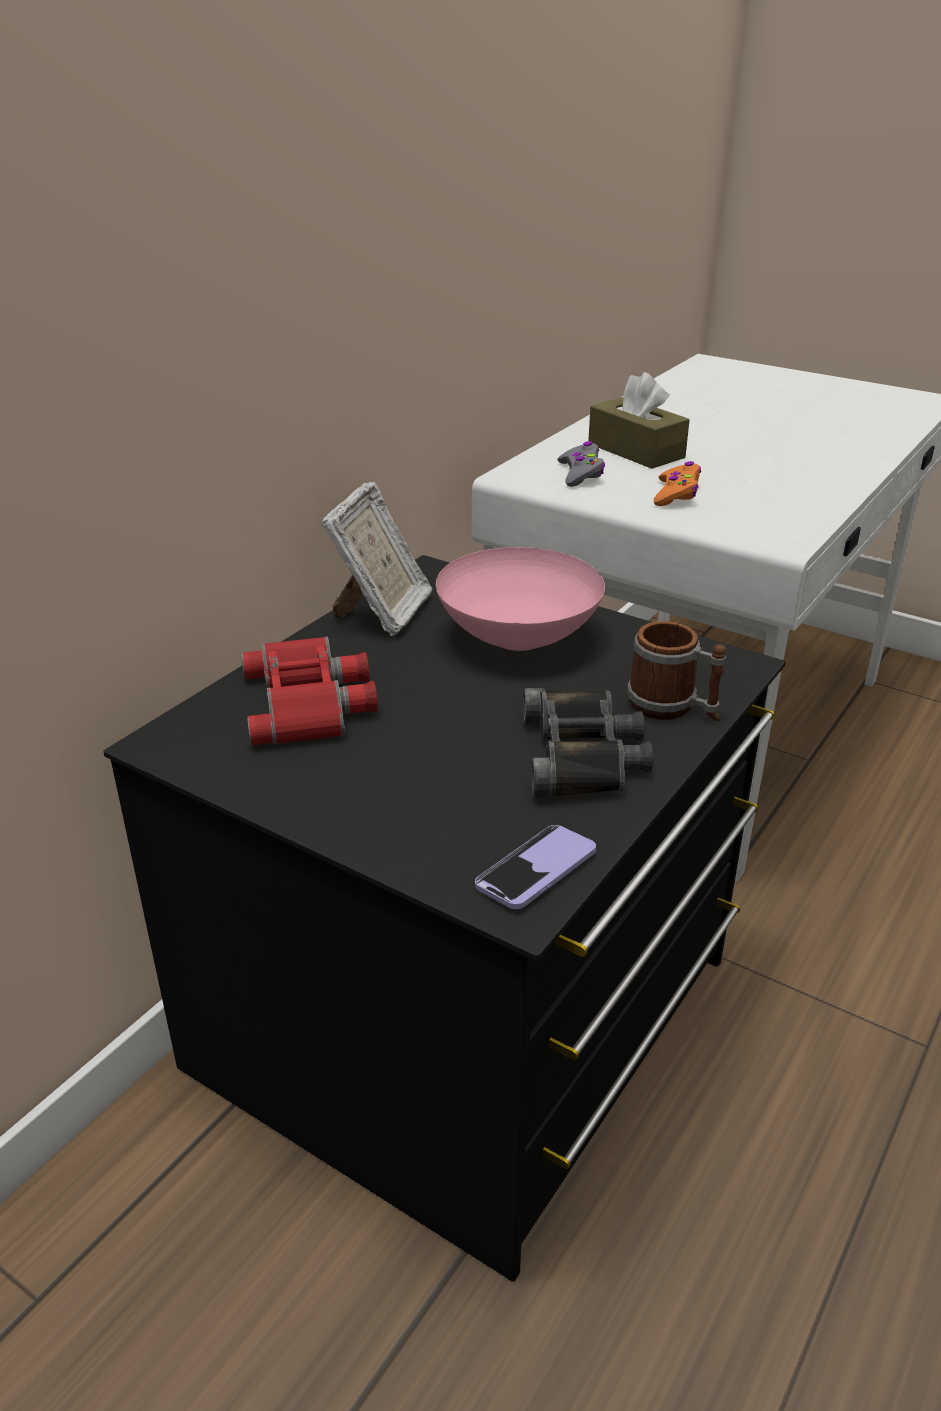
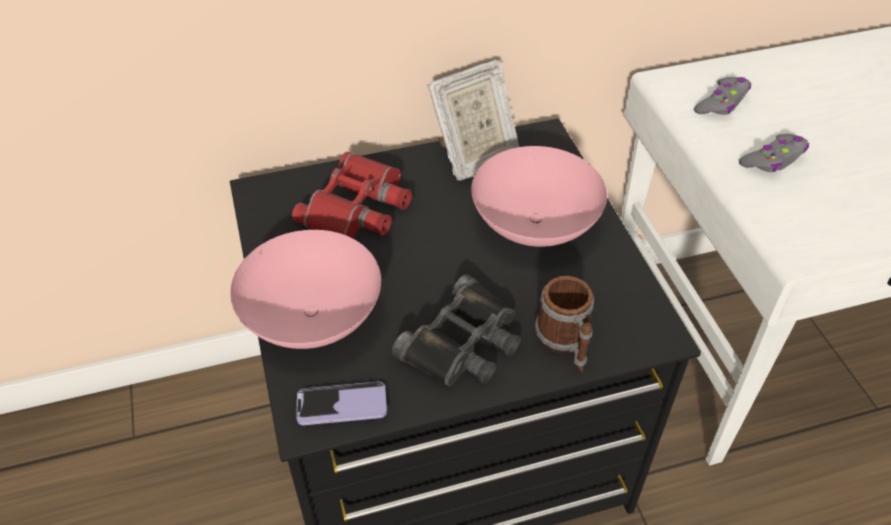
camera: 40 degrees right, 15 degrees up
(392, 815) = (312, 316): none -> pink bowl
(636, 450) = (799, 98): brown tissue box -> none
(676, 494) = (773, 159): orange game controller -> grey game controller

